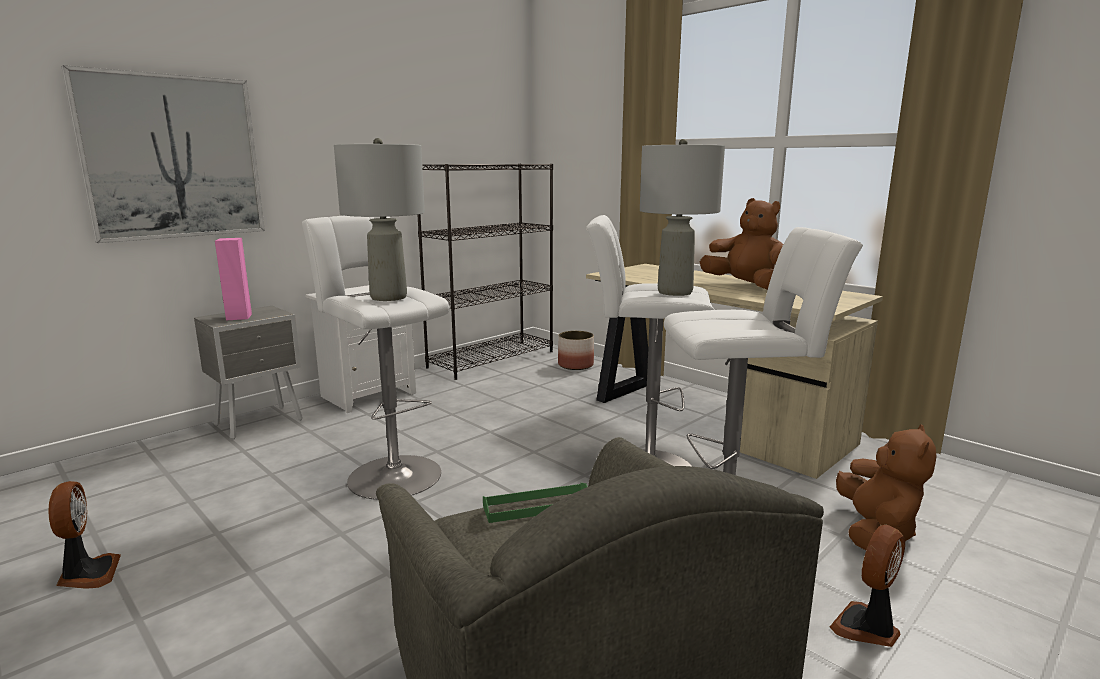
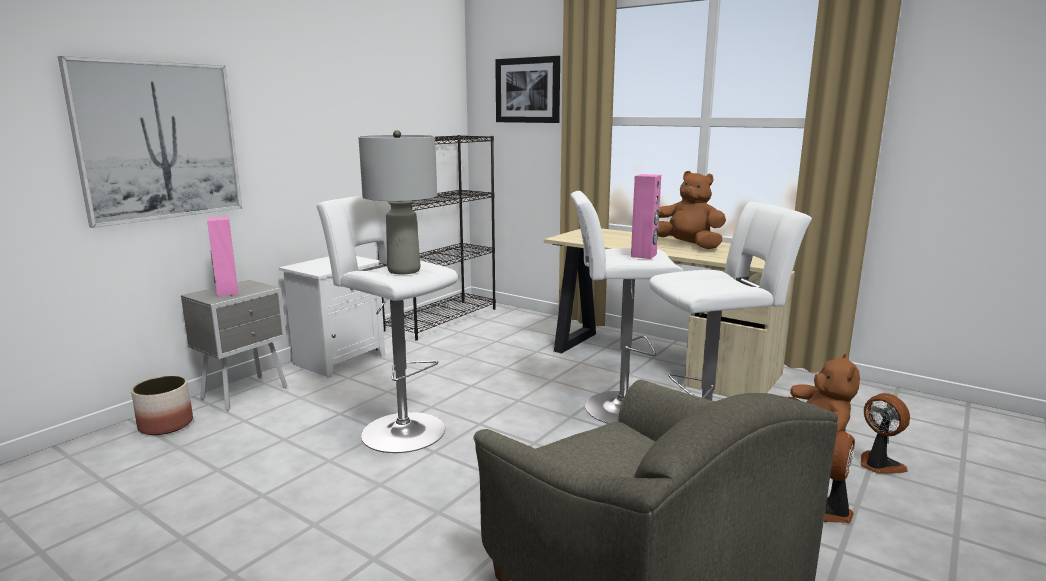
camera: 10 degrees left, 0 degrees up
(88, 574) = (157, 543): fan -> fan (878, 465)
(537, 506) = (595, 438): green tray -> none
(576, 365) = (522, 320): planter -> planter (166, 425)
(591, 113) = (528, 90): none -> picture
(674, 292) = (644, 255): grey table lamp -> pink speaker

